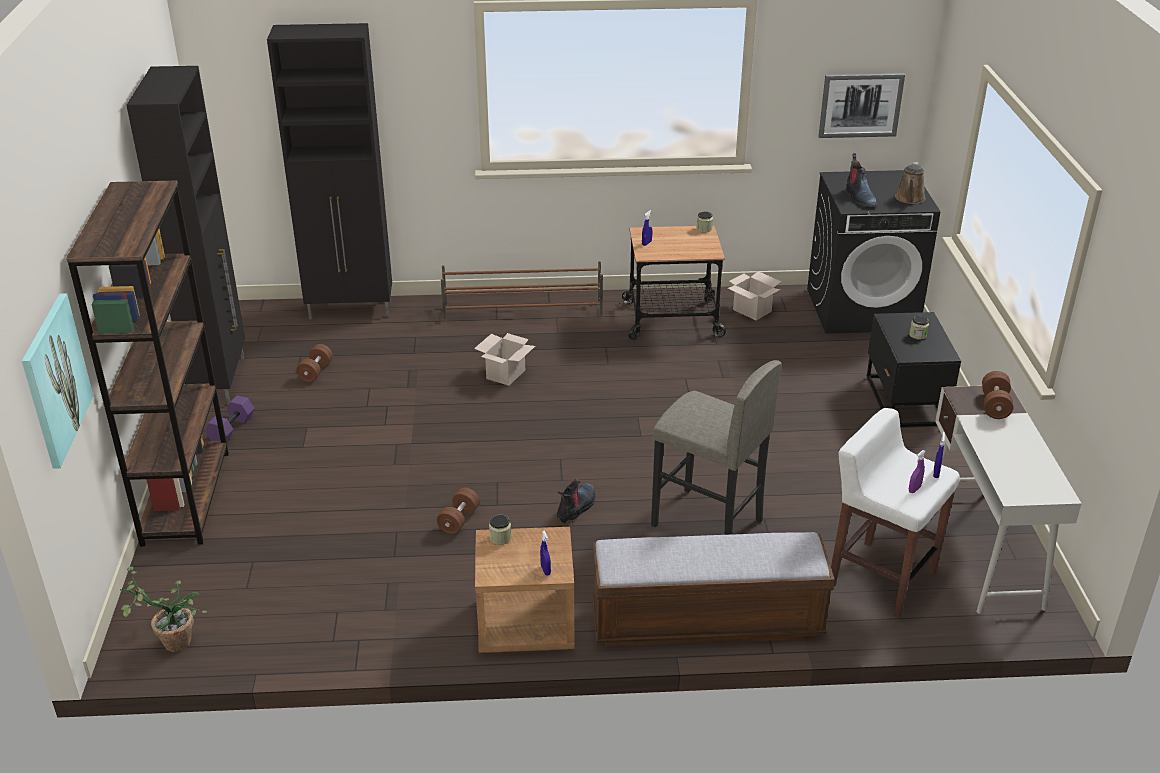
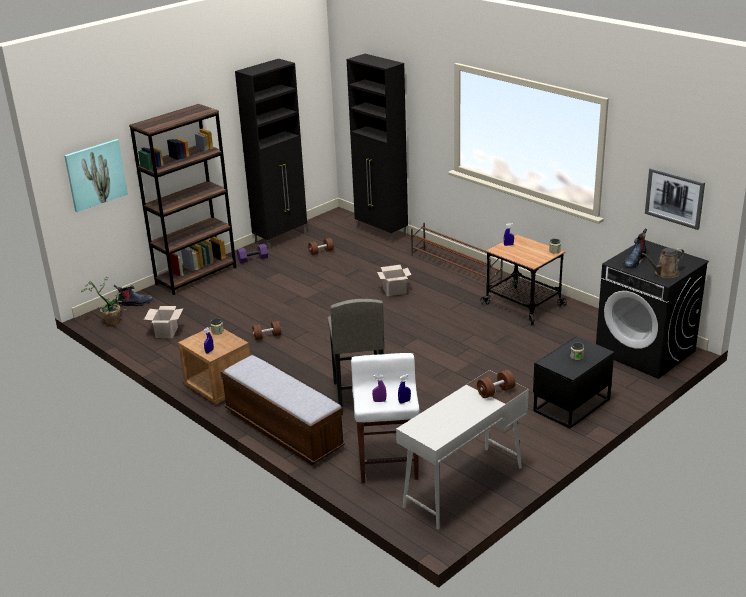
camera: 50 degrees right, 5 degrees down
(576, 508) = (318, 358): boot -> boot (135, 303)
(751, 310) = (575, 321): cardboard box -> cardboard box (166, 332)

